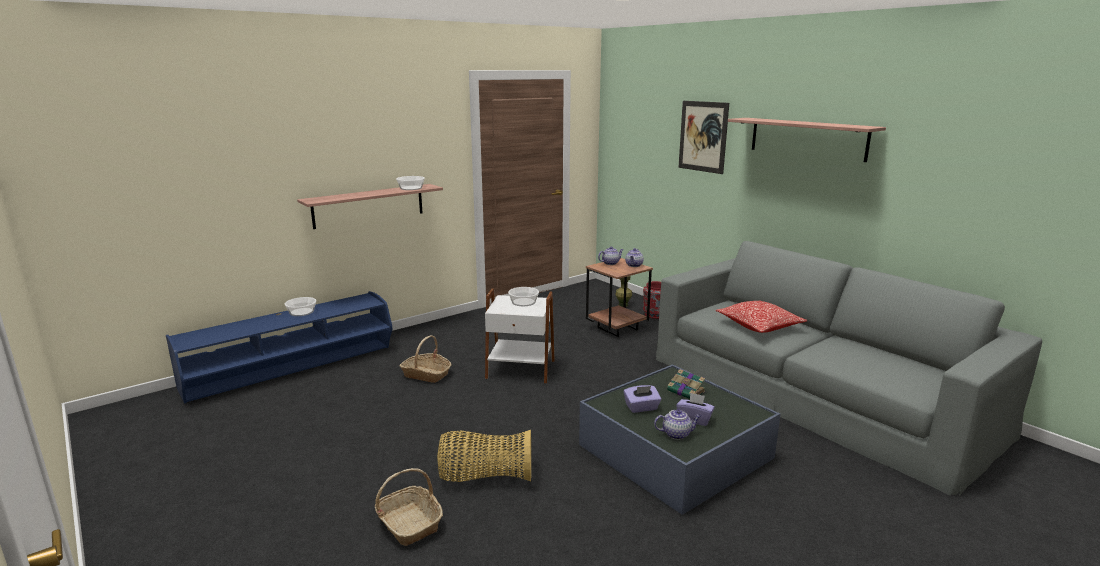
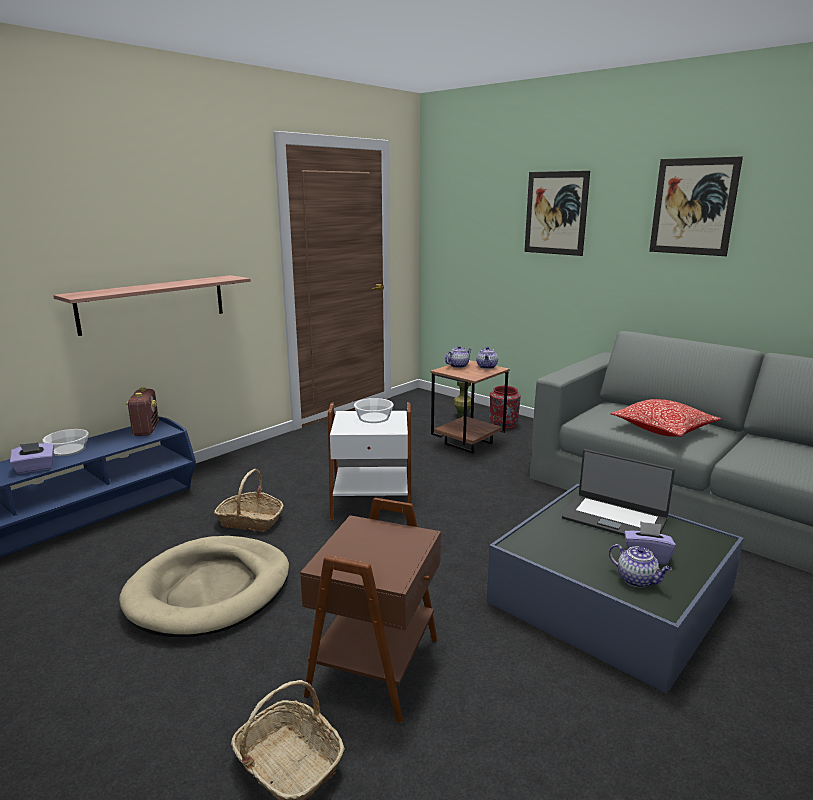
camera: 10 degrees left, 0 degrees up
(358, 301) = (146, 430): none -> radio
(386, 418) = (210, 590): none -> beige dog bed
(411, 188) = (209, 279): bowl -> none
(485, 476) = (377, 666): basket -> brown side table
(641, 408) = (572, 546): purple tissue box -> purple tissue box (35, 468)
(677, 434) = (637, 580): teapot -> teapot turned 60 degrees clockwise
(686, 391) = (614, 518): book -> laptop
(807, 138) = (693, 206): shelf -> picture

